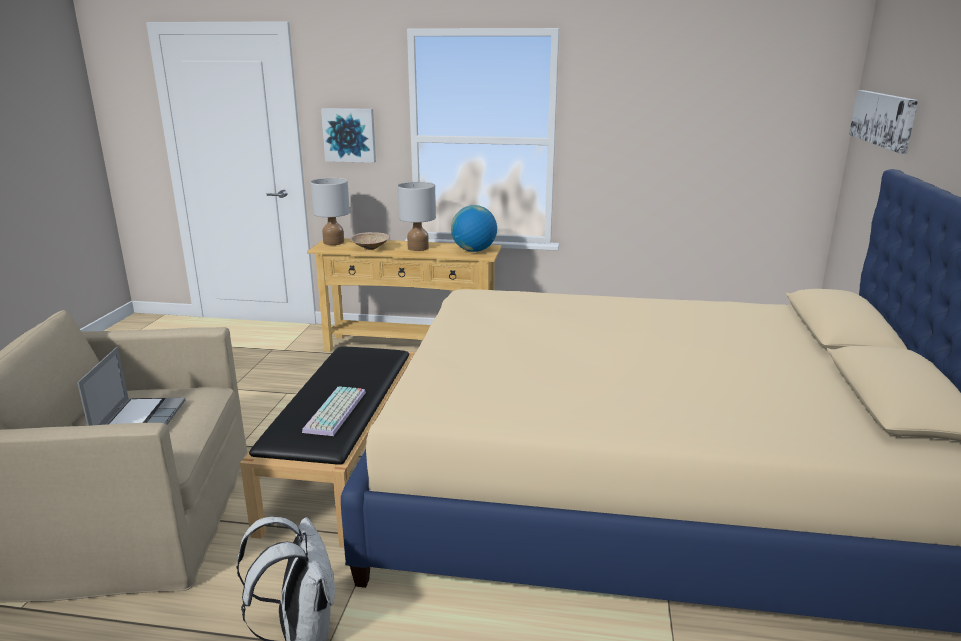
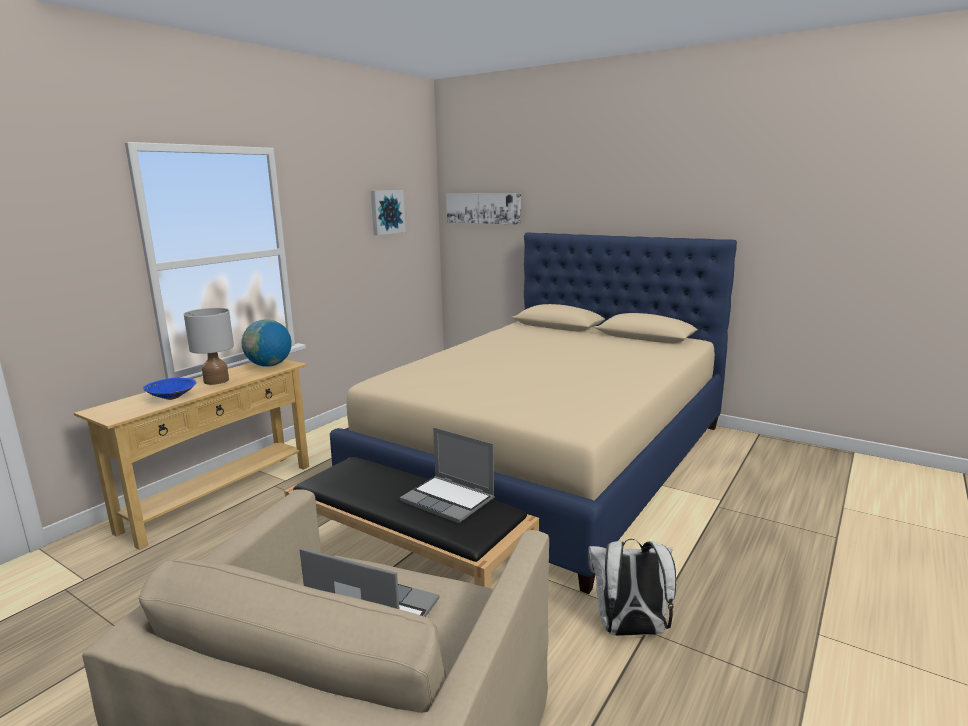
camera: 65 degrees left, 5 degrees down
(334, 242) = (107, 410): grey table lamp -> none
(336, 412) = (449, 500): keyboard -> laptop
(349, 135) = (66, 274): picture -> picture (386, 212)
(370, 248) = (172, 398): beige bowl -> blue bowl

